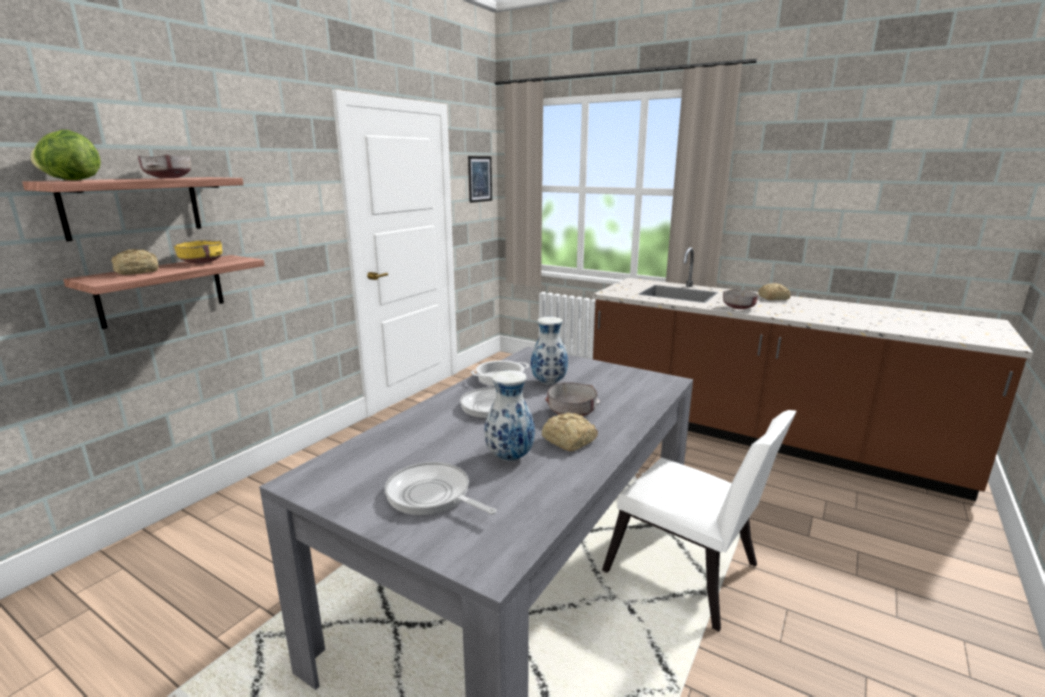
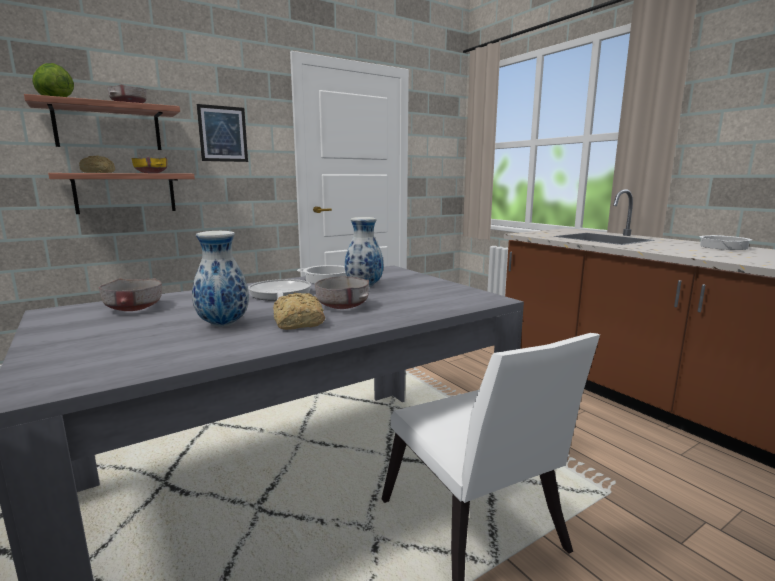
camera: 25 degrees right, 5 degrees down
(432, 496) = (109, 336): frying pan -> none
(480, 179) = (443, 139): picture -> picture (223, 134)
(738, 308) = (659, 249): grey bowl -> grey bowl (134, 309)
(772, 298) = (722, 247): bread -> cooking pot

